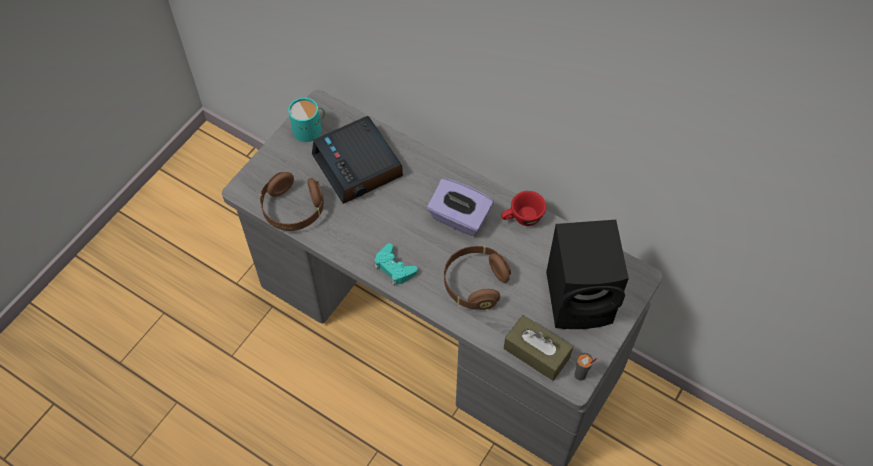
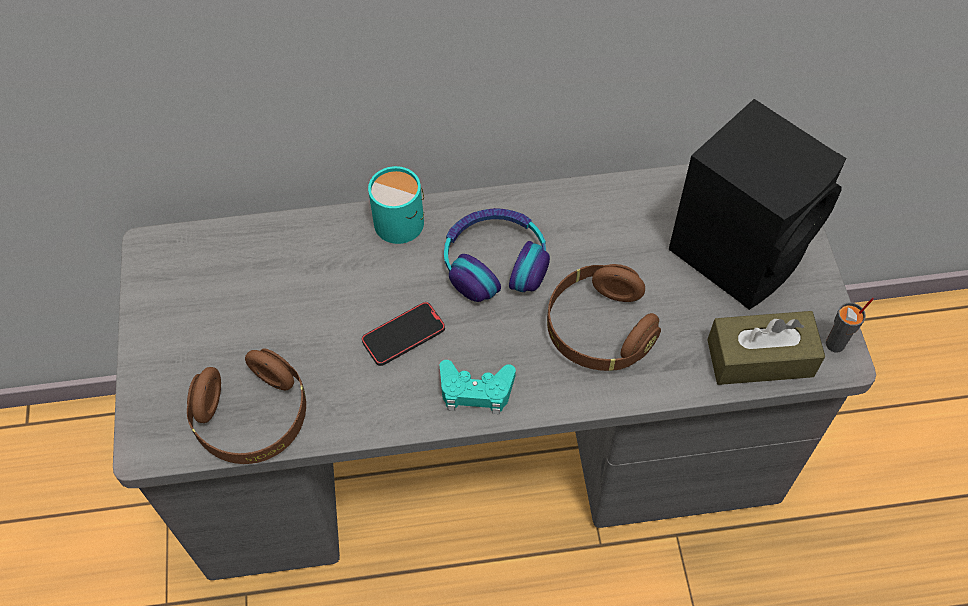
camera: 40 degrees left, 0 degrees up
(310, 129) = (170, 290): turquoise mug -> turquoise mug (402, 218)
(358, 166) = (291, 291): alarm clock -> none
(387, 221) = (403, 335): none -> phone
(459, 218) = (495, 262): purple tissue box -> headphones
(522, 218) = (572, 206): red cup -> none

